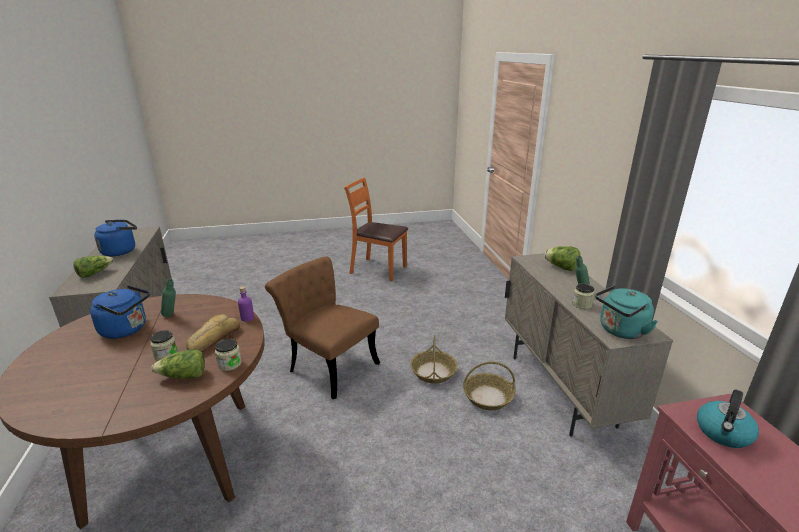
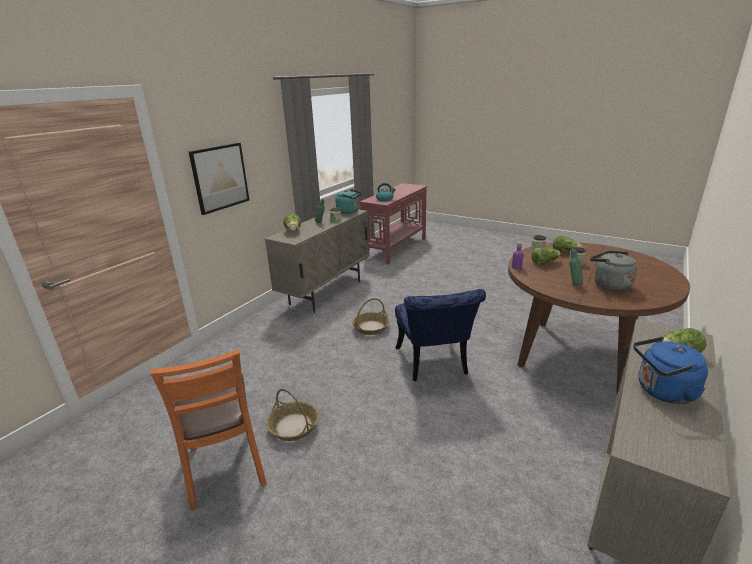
camera: 135 degrees left, 0 degrees up
(126, 329) = (609, 285): blue kettle -> grey kettle
(213, 339) = (544, 263): bread -> lettuce
(328, 365) = (433, 365): brown chair -> blue chair
(488, 397) = (364, 305): basket -> basket (293, 426)
(573, 164) = (220, 177): none -> picture

